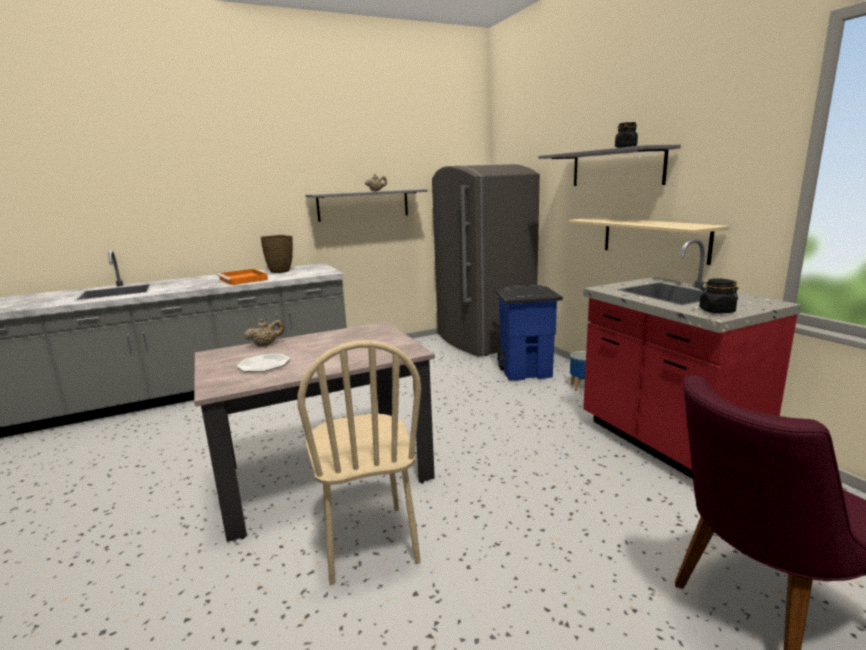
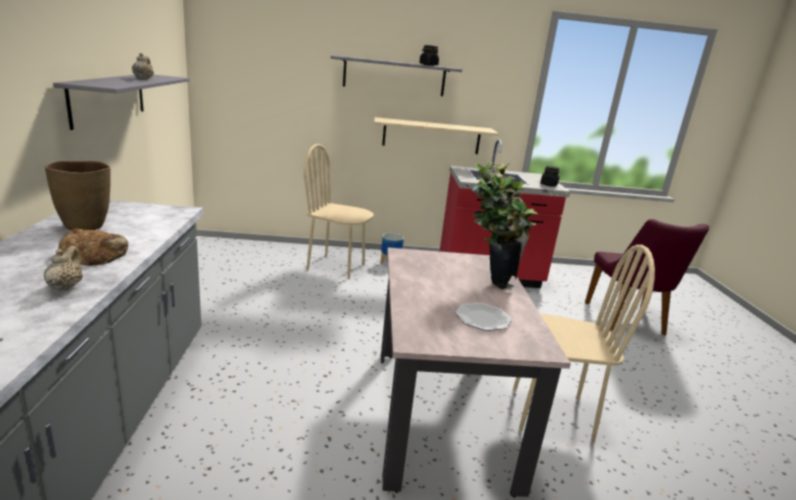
camera: 70 degrees left, 5 degrees up
(243, 279) = (95, 254): orange tray -> bread
(266, 344) = (409, 308): beige teapot -> beige teapot (66, 287)
(359, 356) = (489, 278): none -> potted plant
(483, 341) = (237, 254): grey fridge -> none
(526, 371) = (336, 267): blue trash can -> beige chair

